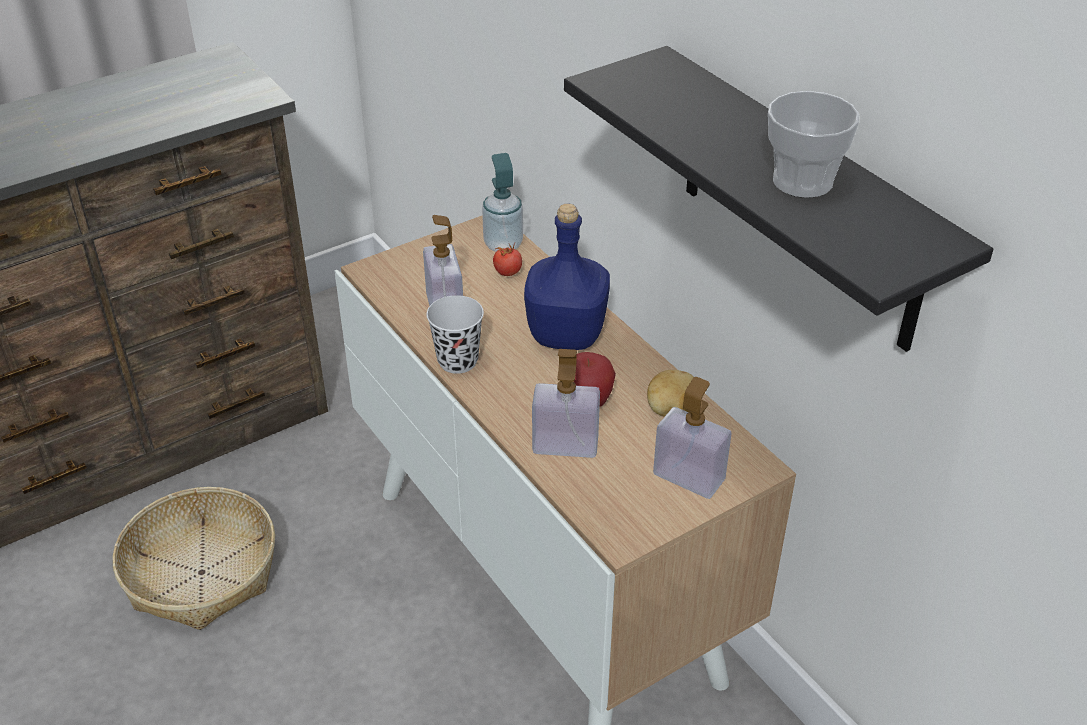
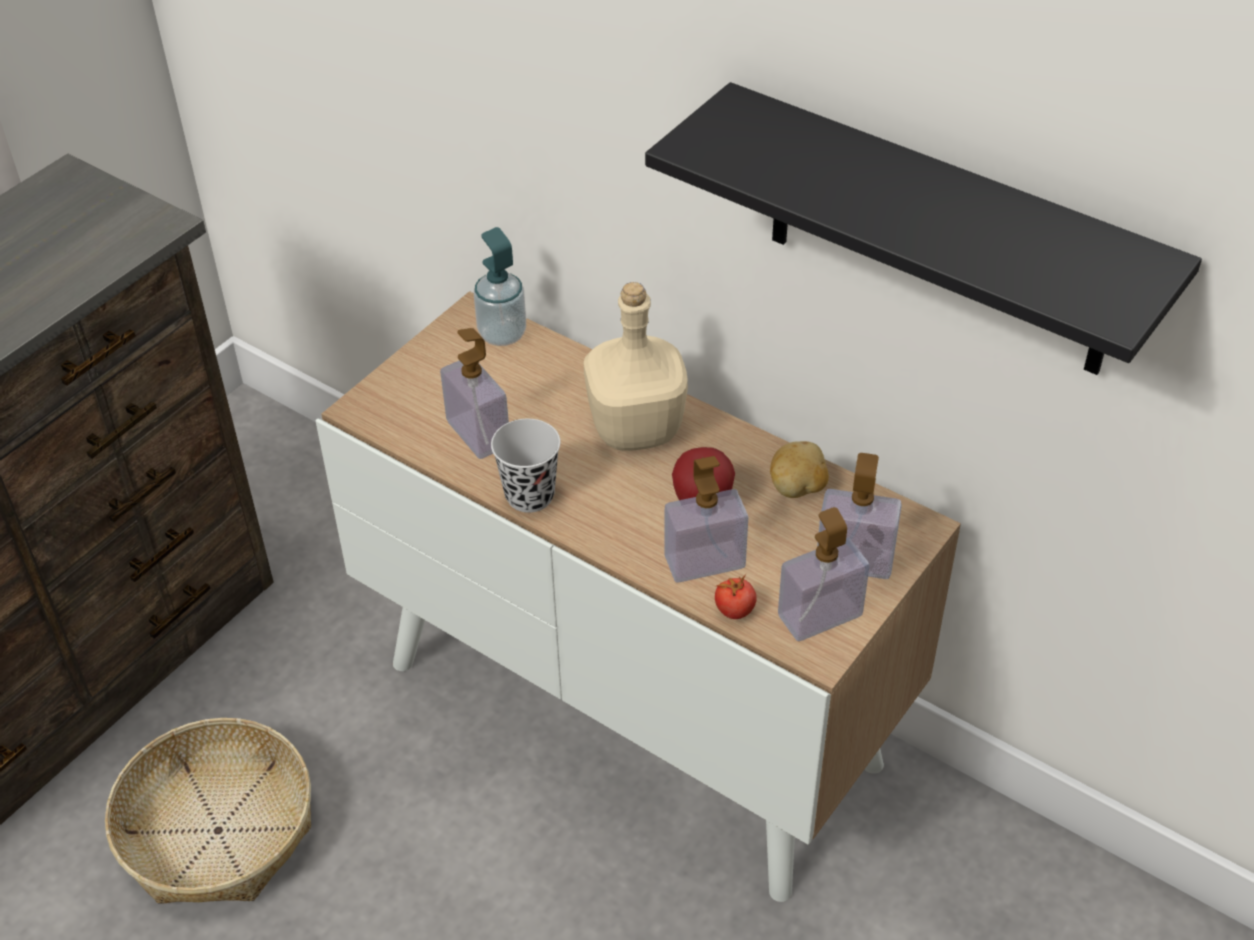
camera: 20 degrees left, 5 degrees up
(507, 272) = (527, 368): tomato -> tomato (734, 610)
(566, 333) = (635, 427): blue bottle -> beige bottle
(636, 511) = (820, 615): none -> soap dispenser
(802, 181) = (977, 225): cup -> none

